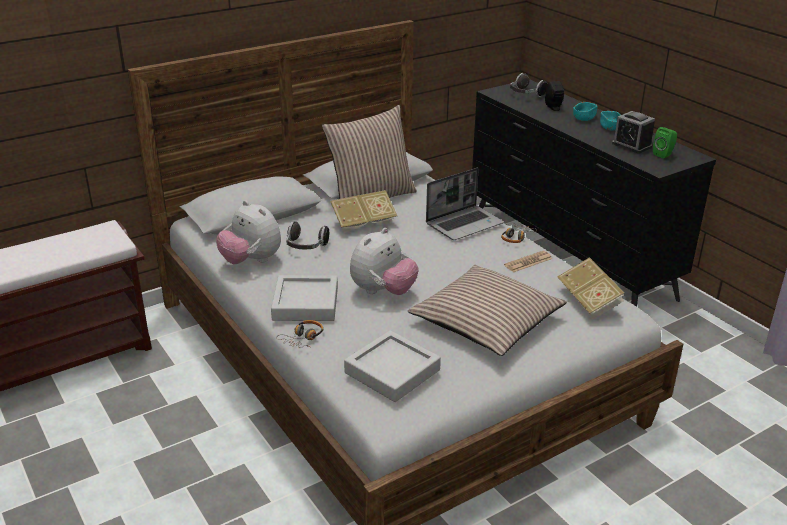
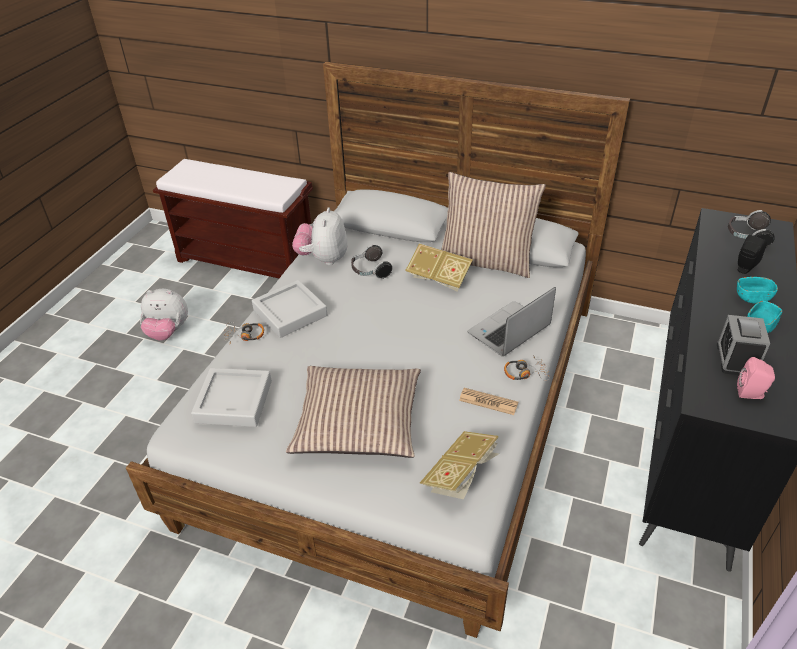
camera: 55 degrees right, 10 degrees up
(383, 291) = (345, 341): plush toy -> plush toy (168, 332)
(464, 224) = (509, 331): laptop -> laptop turned 120 degrees clockwise
(664, 154) = (751, 393): green speaker -> pink speaker

